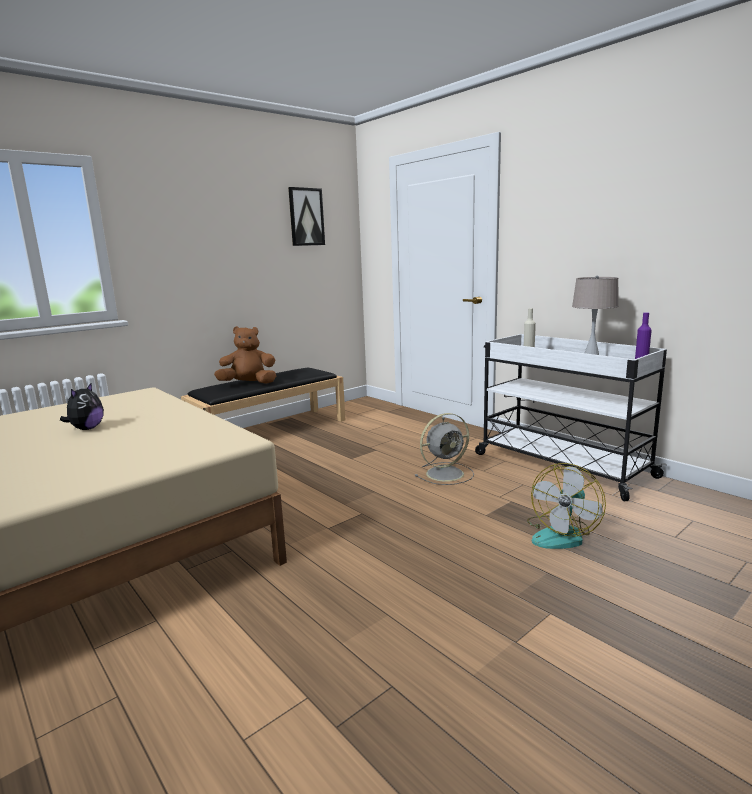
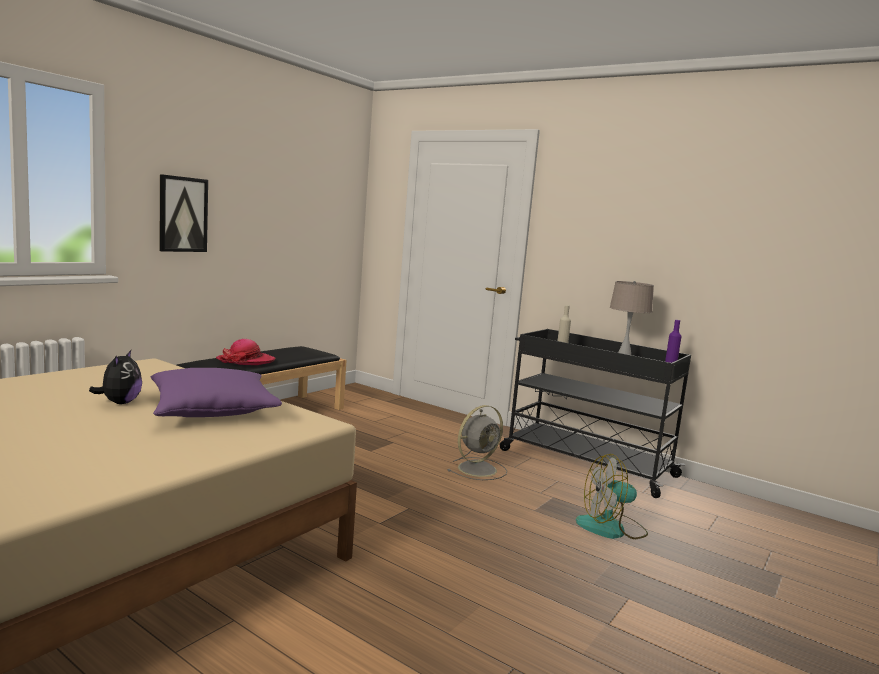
camera: 15 degrees left, 5 degrees down
(156, 432) = (213, 410): none -> purple pillow
(248, 384) = (246, 361): brown plush toy -> hat
(306, 217) = (316, 180): picture -> picture (183, 214)
(560, 465) = (585, 462): white cart -> black cart
(561, 534) = (611, 528): fan -> fan turned 60 degrees clockwise

